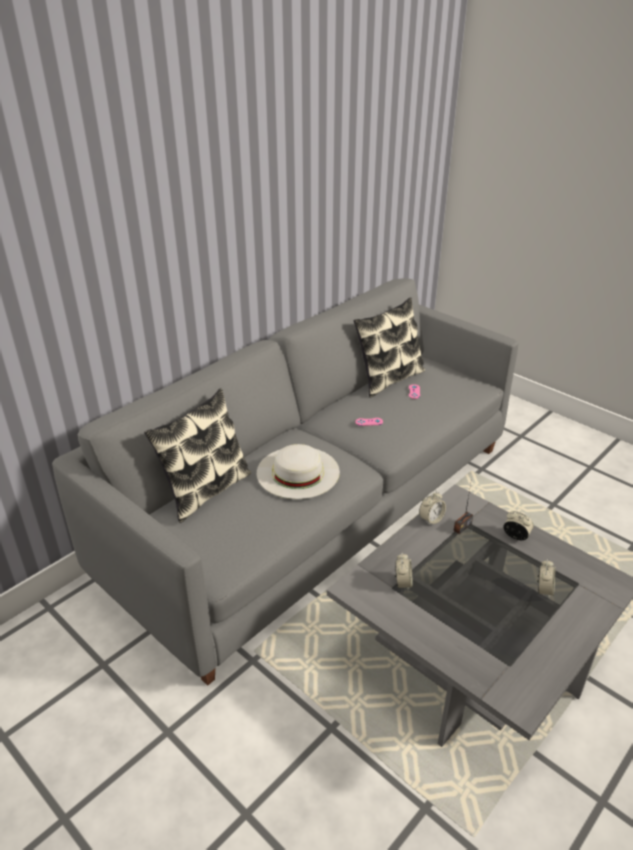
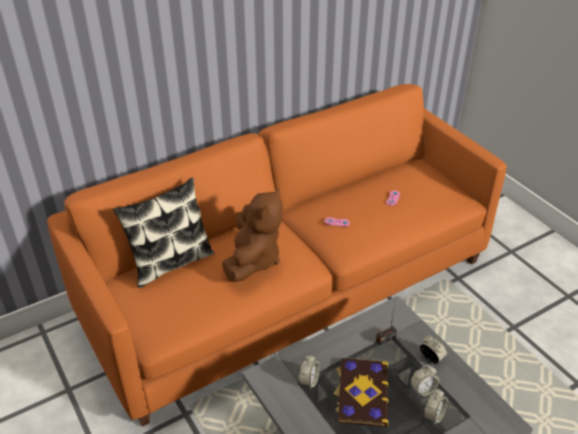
camera: 15 degrees right, 5 degrees up
(298, 472) = (253, 260): white hat -> brown plush toy
(316, 508) = (289, 288): grey sofa -> orange sofa
(388, 379) = (375, 181): pillow -> none
(431, 519) = (360, 326): alarm clock -> alarm clock (422, 389)
(462, 584) = (361, 393): none -> book

